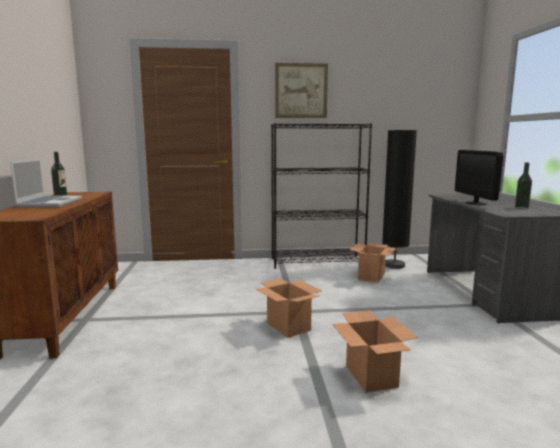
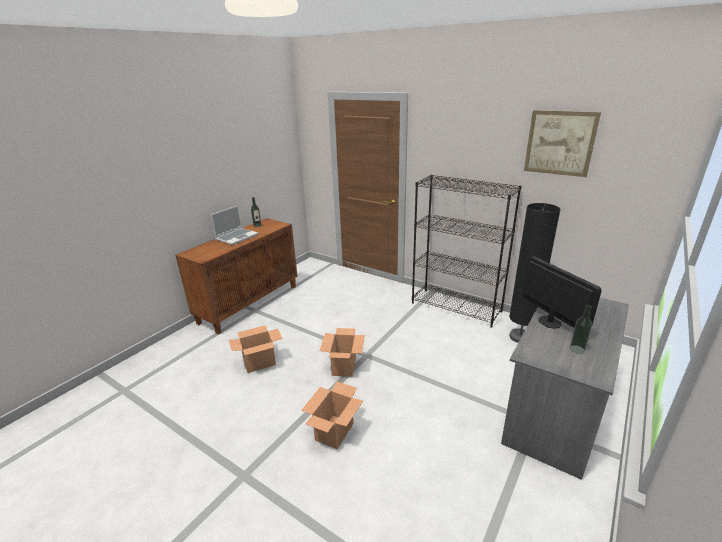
camera: 40 degrees right, 15 degrees up
(301, 91) = (462, 144): picture -> picture (559, 143)
(371, 276) = (476, 342): cardboard box -> cardboard box (260, 362)
(475, 203) = (549, 322): monitor -> monitor turned 120 degrees clockwise

